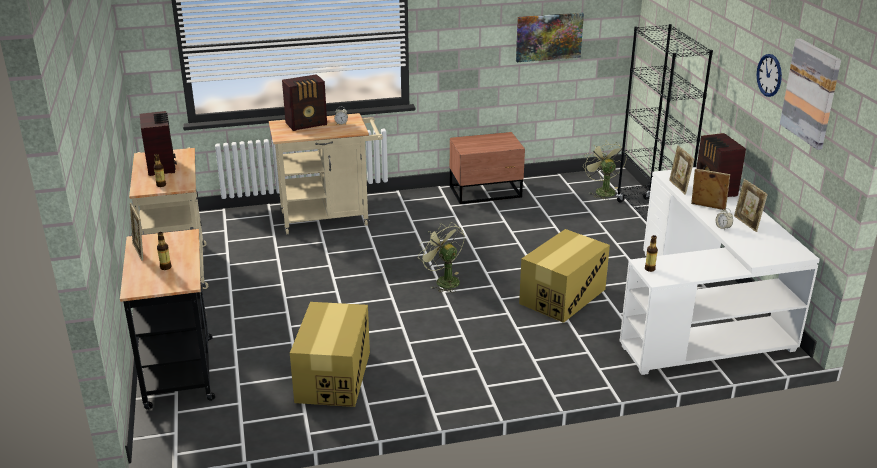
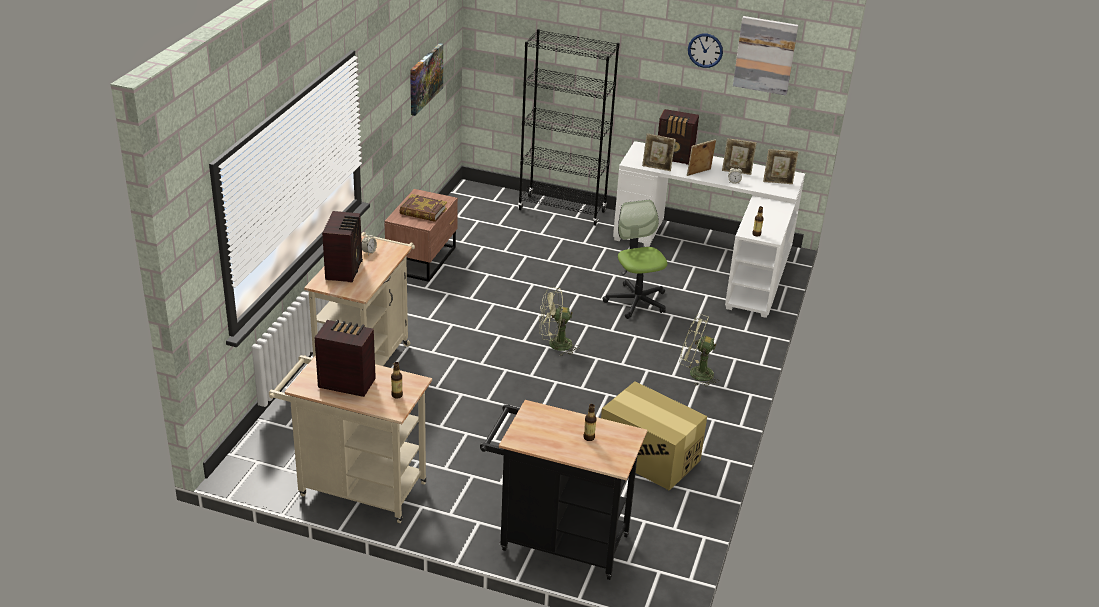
camera: 60 degrees left, 5 degrees up
(139, 252) = (541, 444): picture frame -> picture frame (778, 182)
(483, 144) = (423, 212): none -> book
(562, 296) = (636, 301): cardboard box -> office chair
(602, 191) = (491, 207): green fan -> green fan (695, 373)

